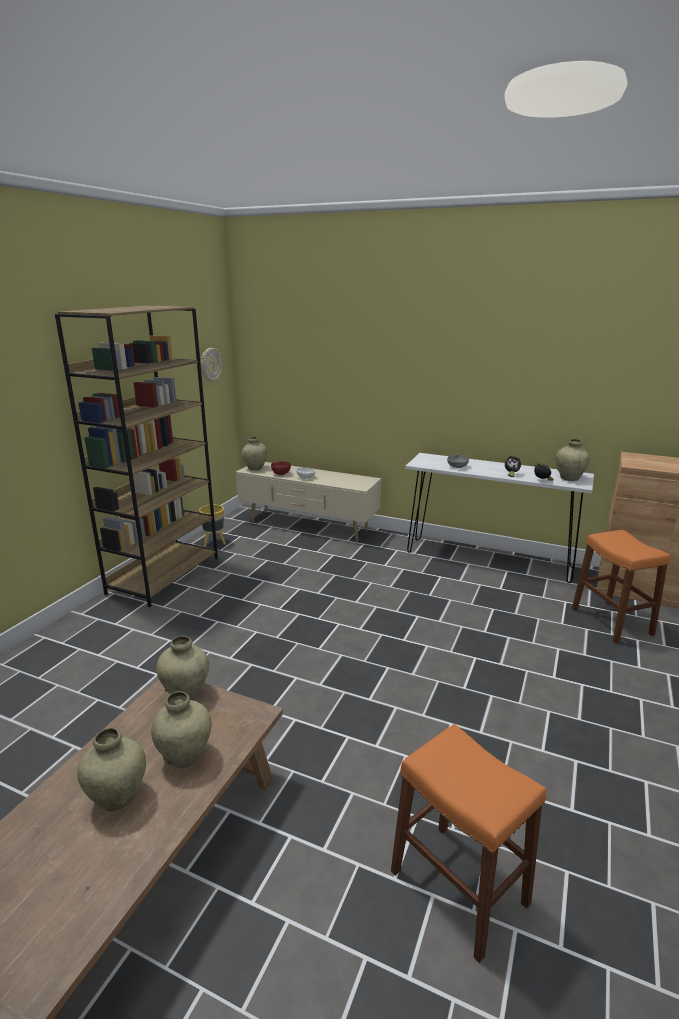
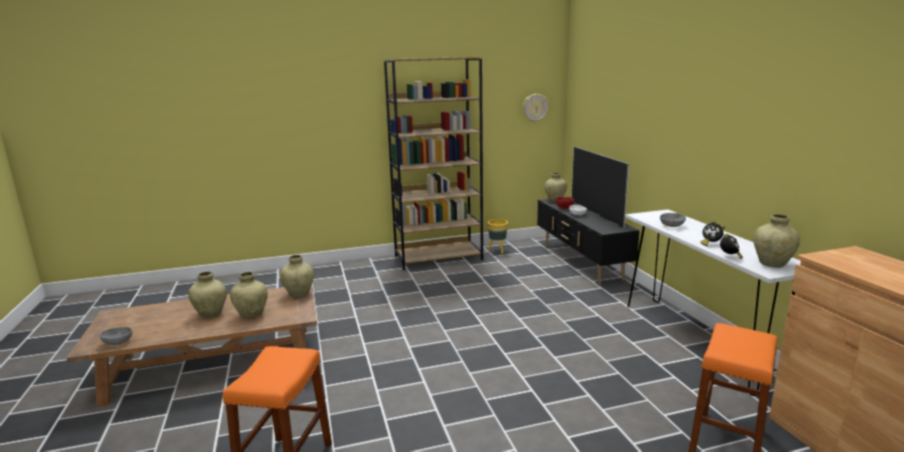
camera: 50 degrees right, 5 degrees down
(52, 958) = (118, 342): none -> grey bowl
(308, 526) = (580, 262): beige tv stand -> black tv stand
(319, 472) = (596, 214): none -> television

